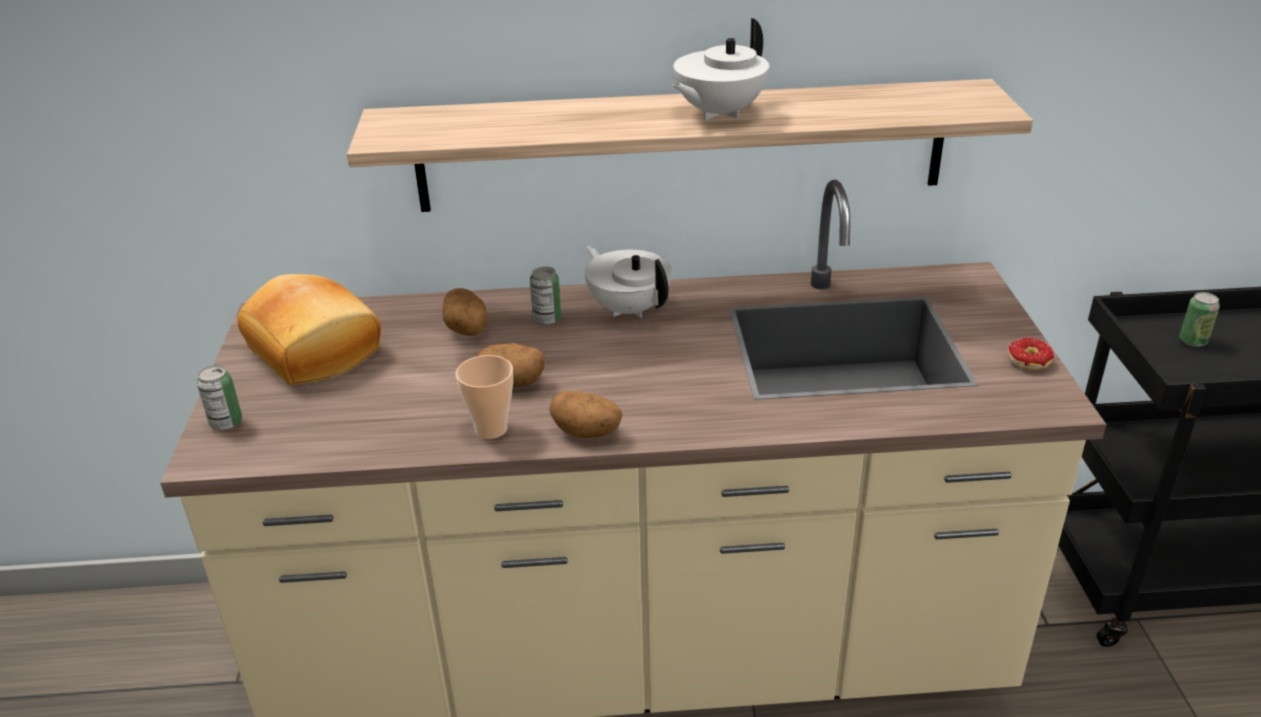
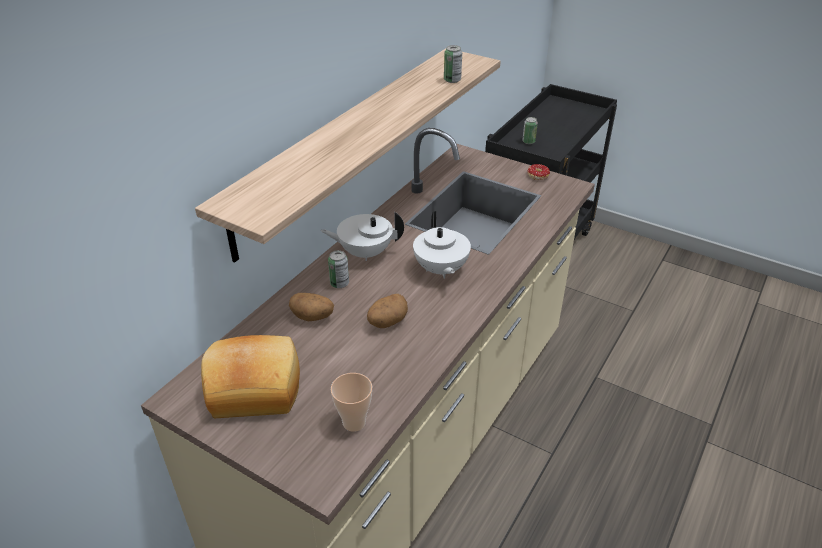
camera: 55 degrees left, 5 degrees up
(226, 423) = (293, 460): can -> can (452, 80)
(491, 429) = (424, 348): cup -> cup (354, 422)
(587, 432) = (462, 316): potato -> none
(718, 113) = (387, 114): white teapot -> white teapot (440, 270)

